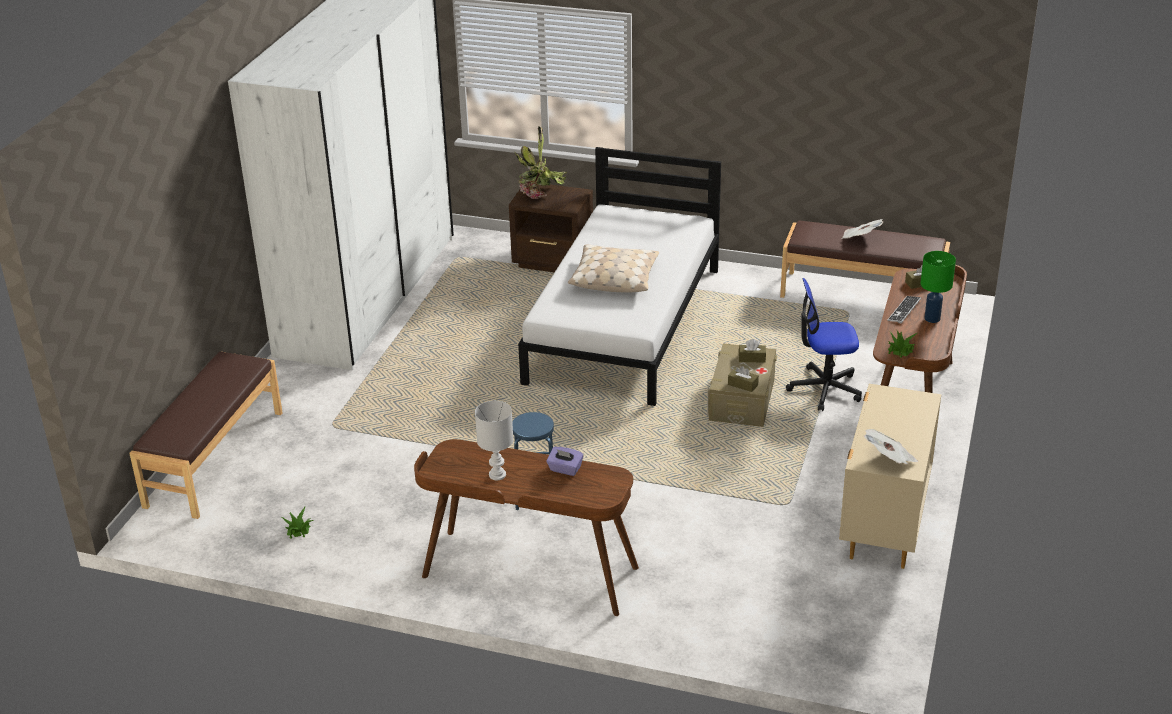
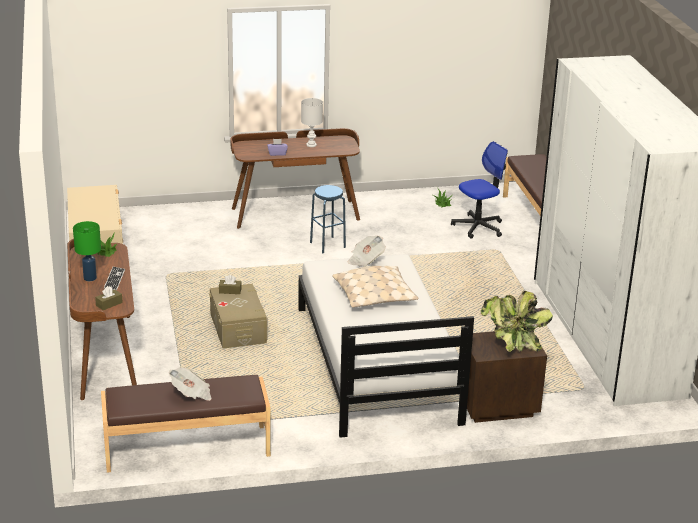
camera: 150 degrees right, 5 degrees down
(752, 358) = (236, 310): brown tissue box -> none
(824, 389) = (179, 352): office chair -> office chair (478, 227)
(889, 459) = (91, 193): newspaper -> newspaper (365, 260)

